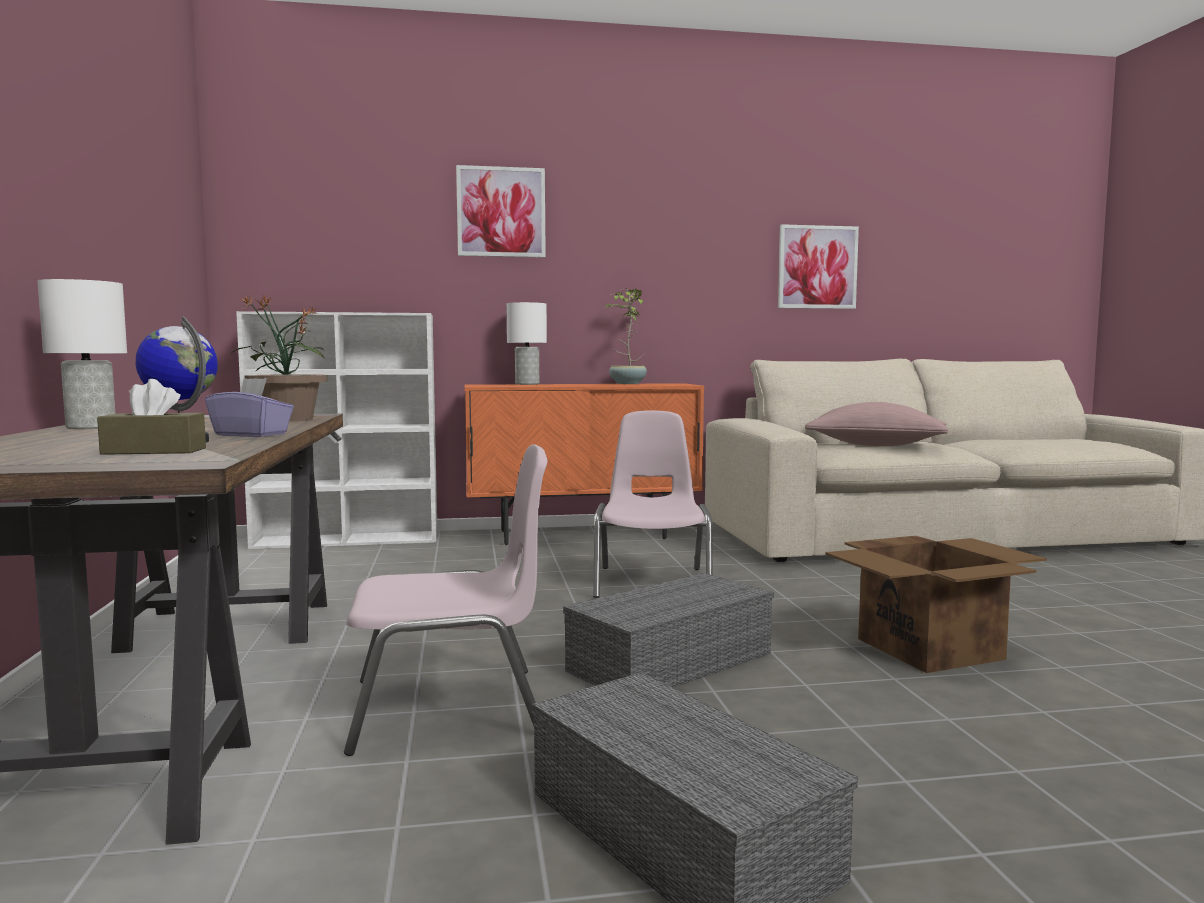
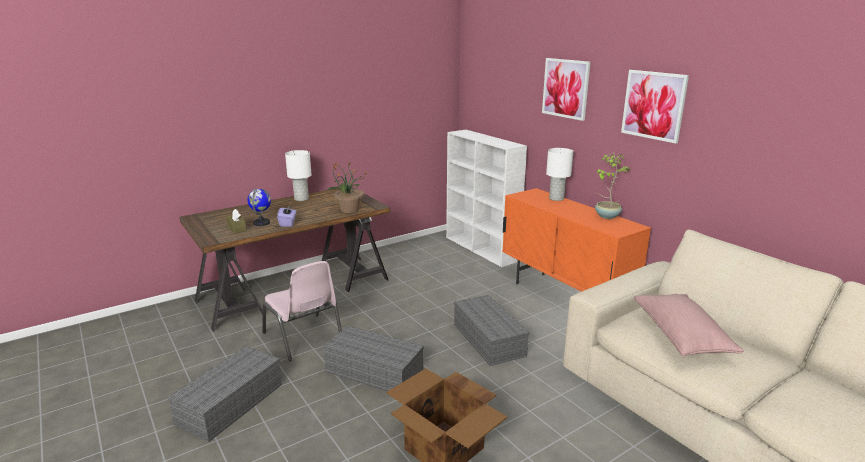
camera: 65 degrees right, 15 degrees up
(652, 582) = (490, 340): pink chair -> grey storage box
(817, 267) = (784, 163): picture -> picture (653, 105)

